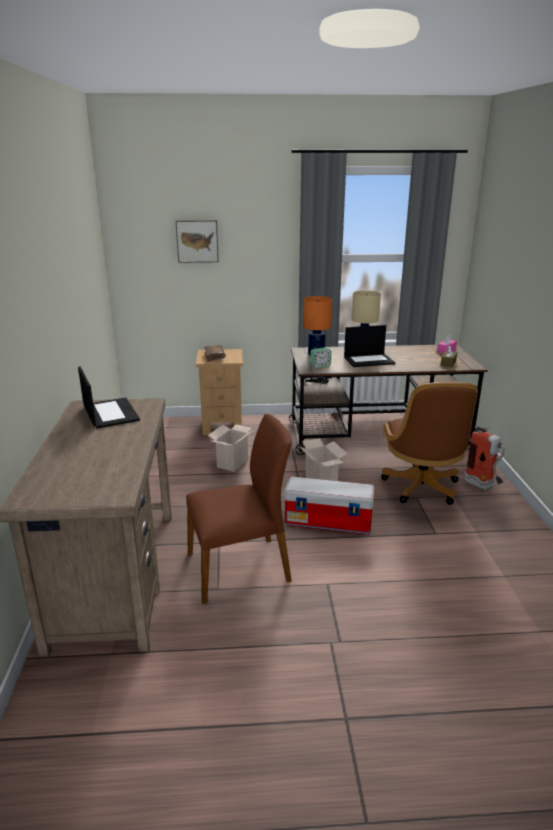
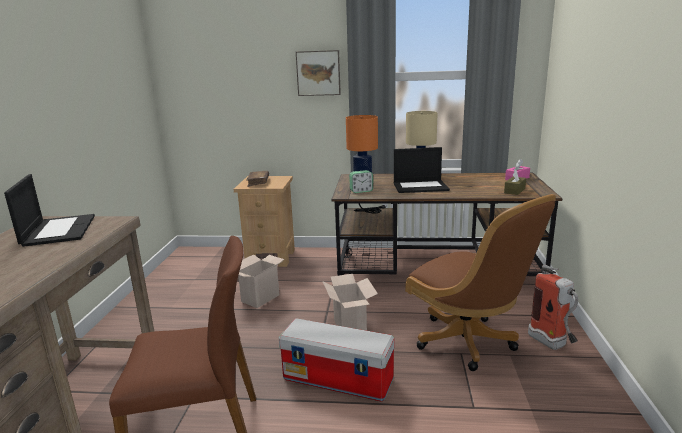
camera: 10 degrees right, 5 degrees down
(197, 241) = (242, 61): picture -> picture (318, 73)
(422, 491) = (471, 345): brown office chair -> brown office chair turned 45 degrees counterclockwise

